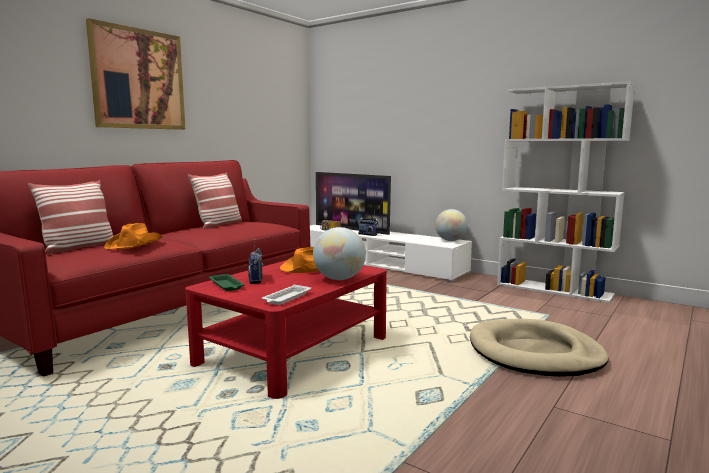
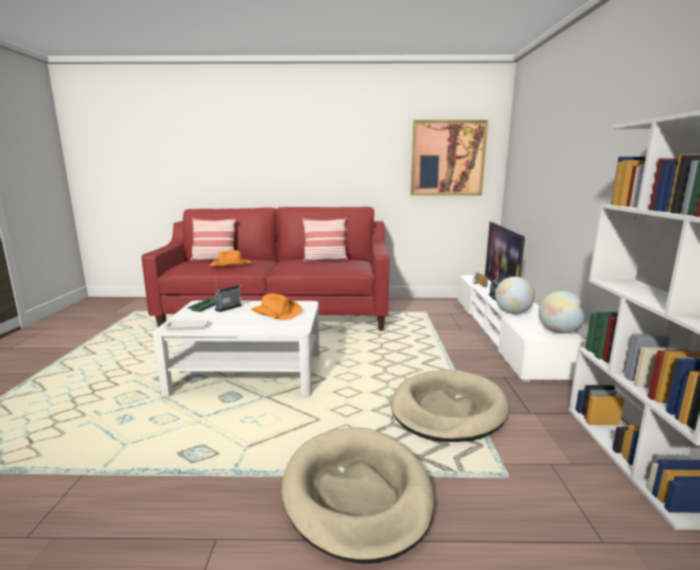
camera: 55 degrees right, 5 degrees up
(138, 79) = (309, 142): picture -> picture (447, 158)
(294, 350) = (248, 372): red coffee table -> white coffee table
(339, 279) = (254, 327): globe -> globe (512, 313)
(462, 306) = (448, 409): none -> beige dog bed

